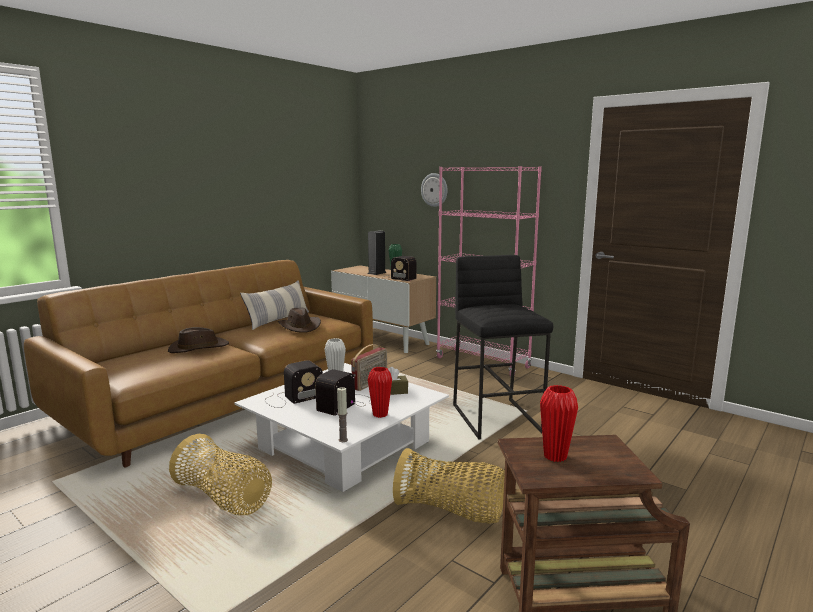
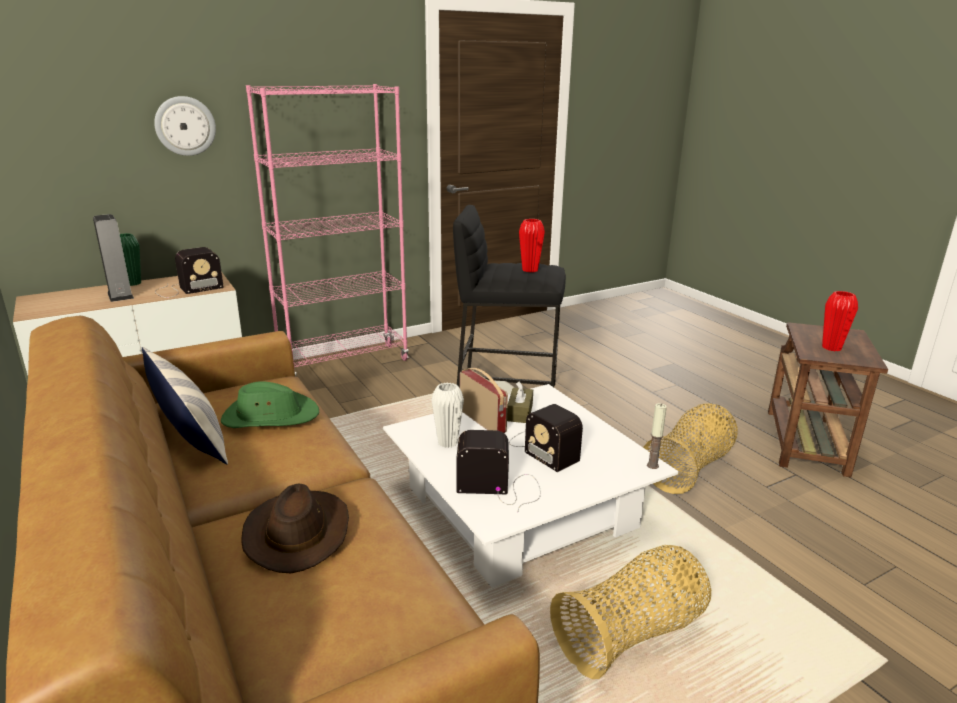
camera: 70 degrees left, 10 degrees up
(291, 398) = (501, 487): radio -> radio turned 75 degrees counterclockwise
(300, 327) = (270, 416): brown hat -> green hat
(380, 414) = (588, 431): red vase -> red vase (530, 270)

